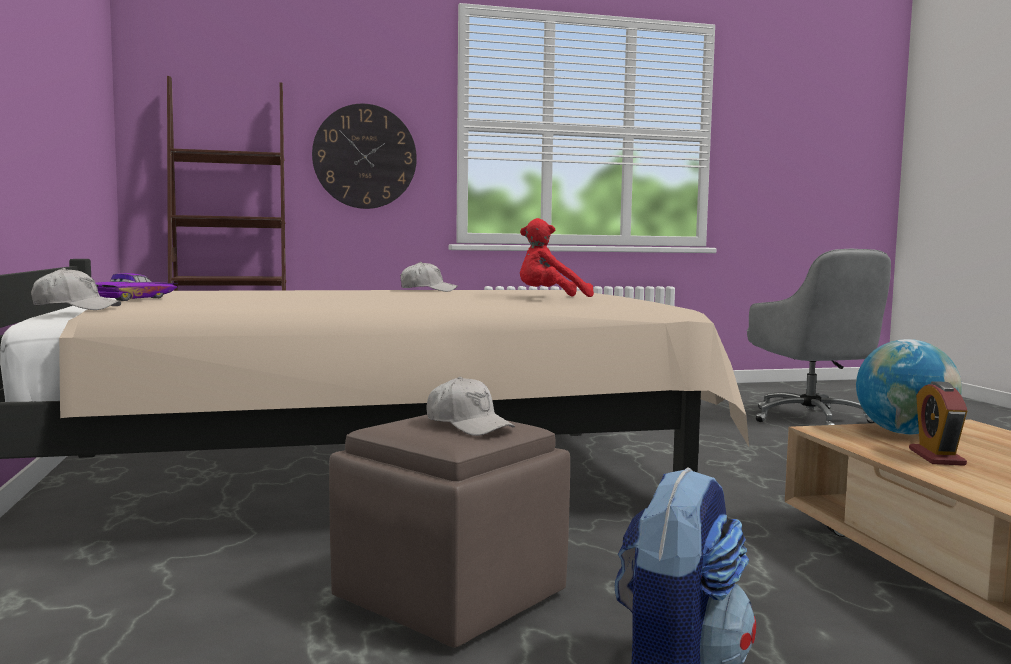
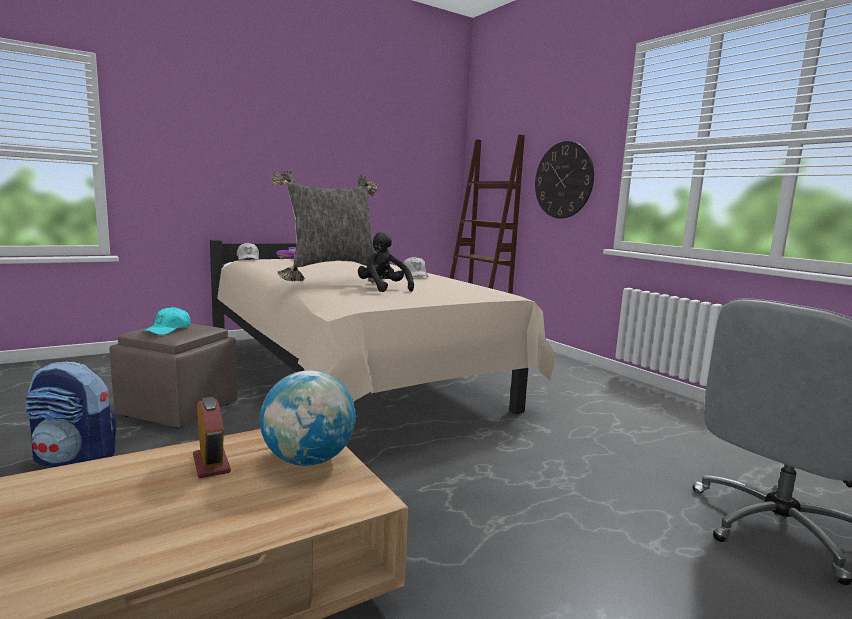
camera: 70 degrees right, 5 degrees up
(468, 425) = (168, 329): white cap -> turquoise cap
(482, 302) = (331, 282): none -> pillow
(549, 298) = (383, 289): red plush toy -> black plush toy
(936, 457) = (211, 464): alarm clock -> alarm clock turned 75 degrees clockwise

